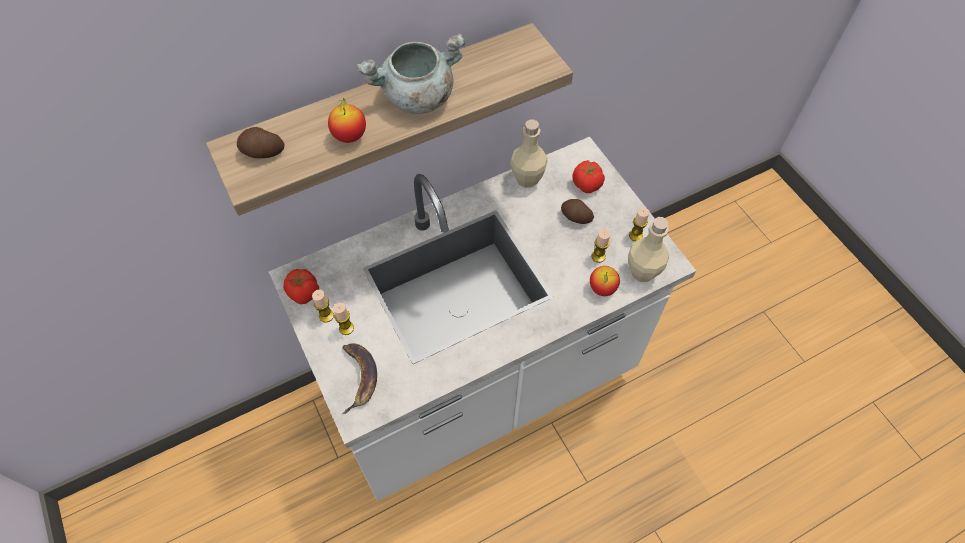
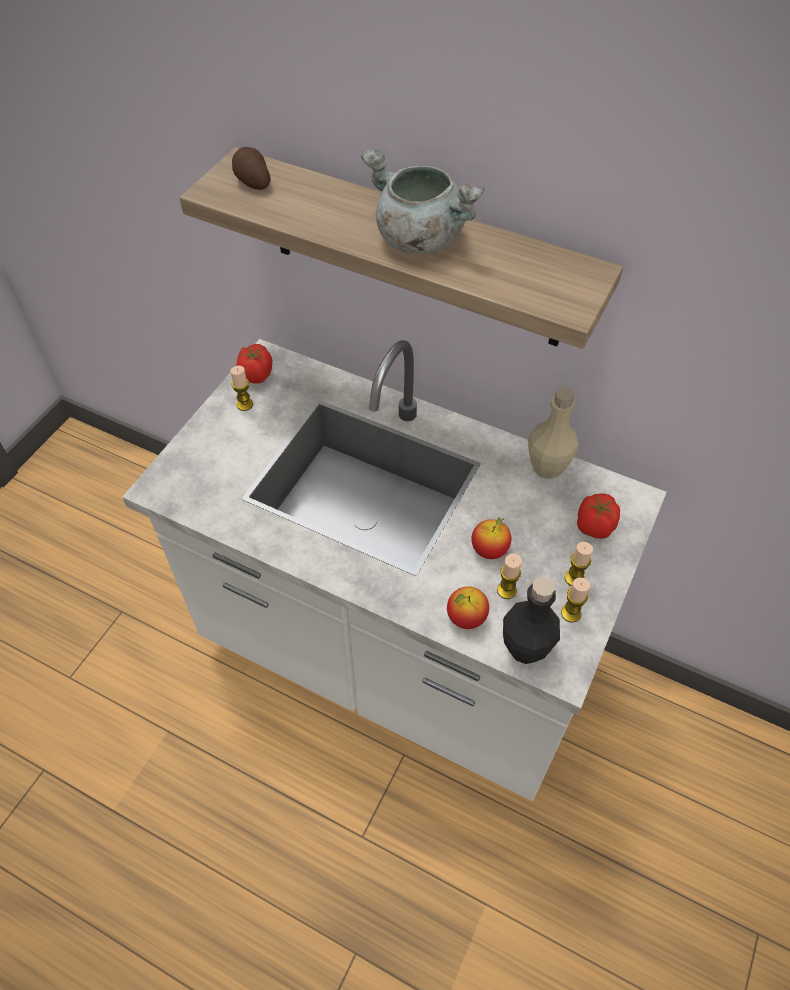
camera: 55 degrees right, 5 degrees down
(346, 328) = (242, 426): candle -> candle (574, 578)
(350, 136) = (323, 221): apple -> apple (489, 550)
(359, 377) = (197, 467): banana -> none
(575, 217) = (539, 539): potato -> none
(642, 272) = (525, 648): beige bottle -> black bottle

